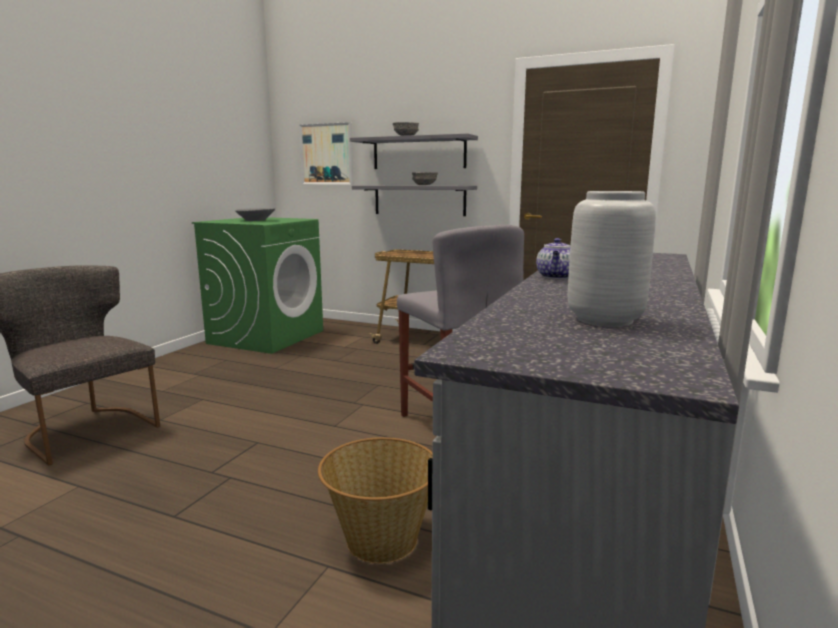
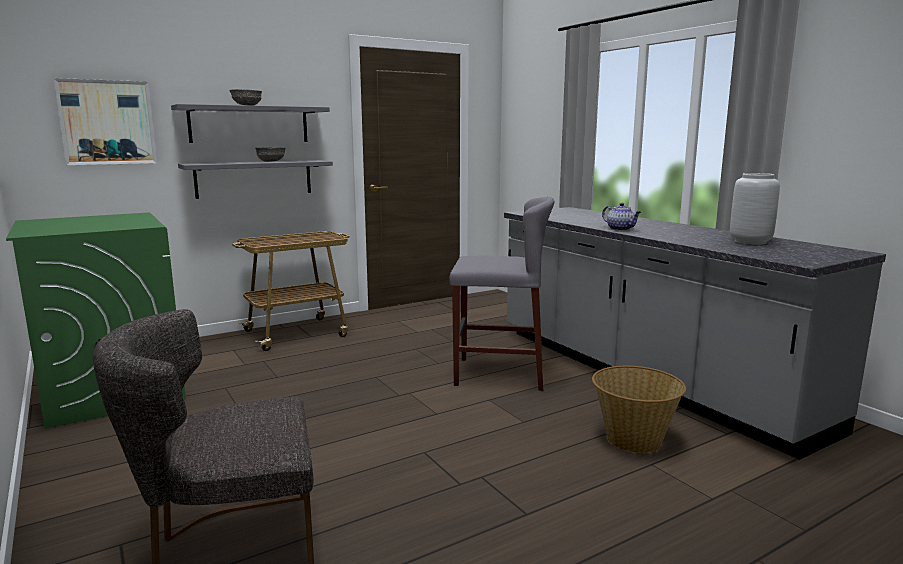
camera: 55 degrees left, 0 degrees up
(255, 220) = (96, 224): grey bowl -> none

